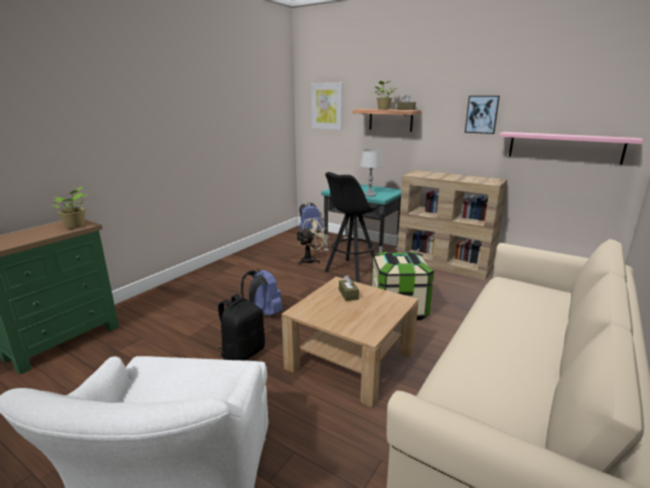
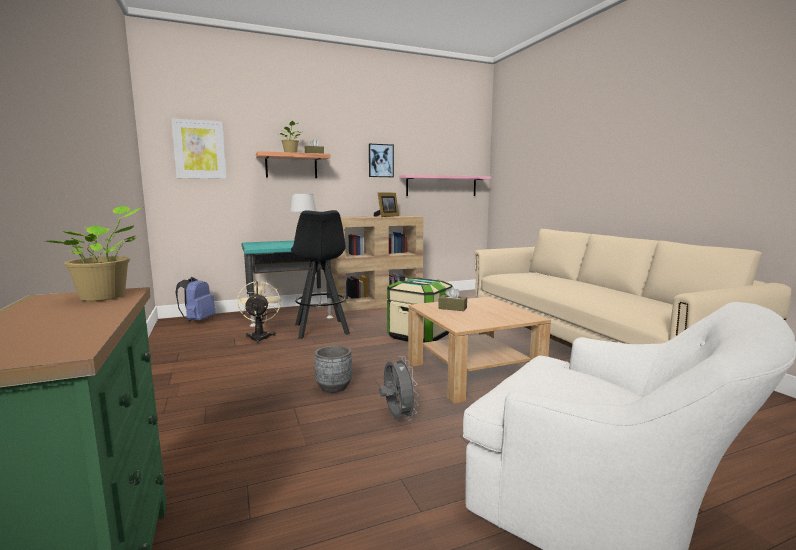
camera: 55 degrees left, 10 degrees down
(243, 353) = (397, 417): black backpack -> grey fan
(263, 314) = (333, 387): blue backpack -> grey planter
(465, 178) = (386, 216): none -> picture frame

